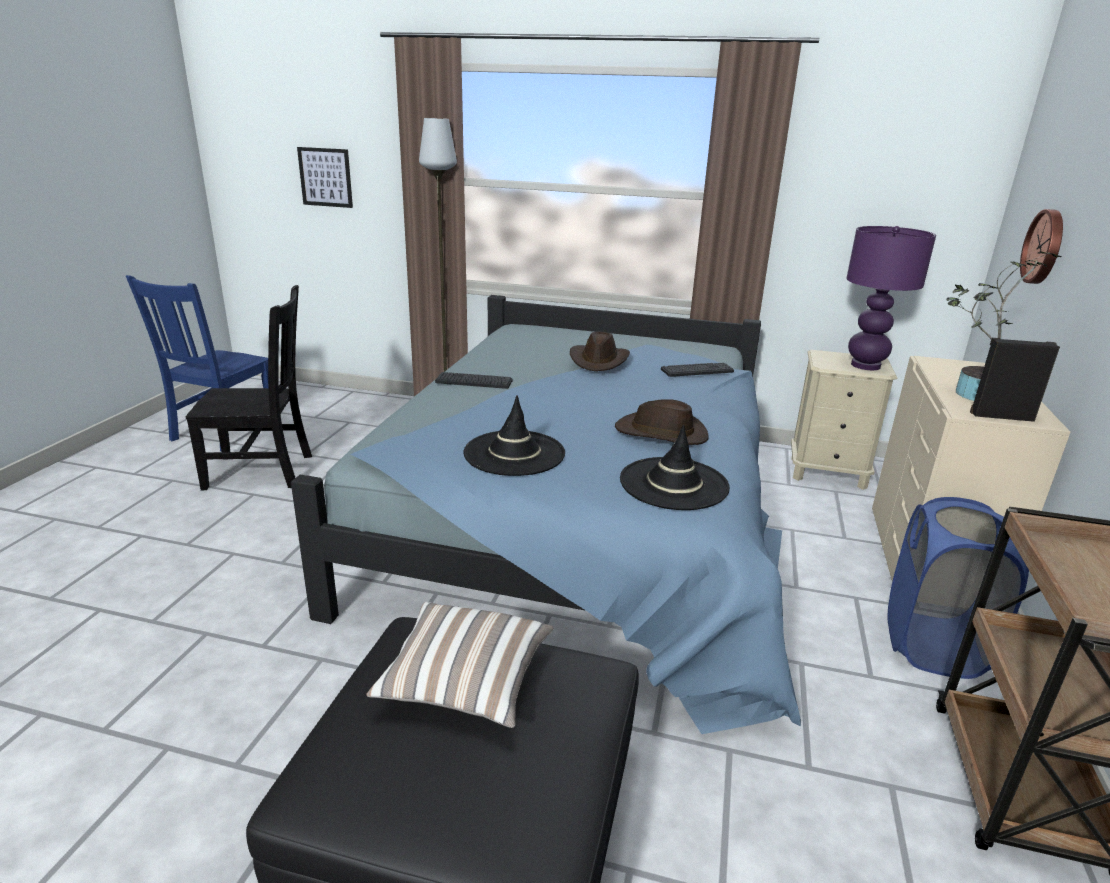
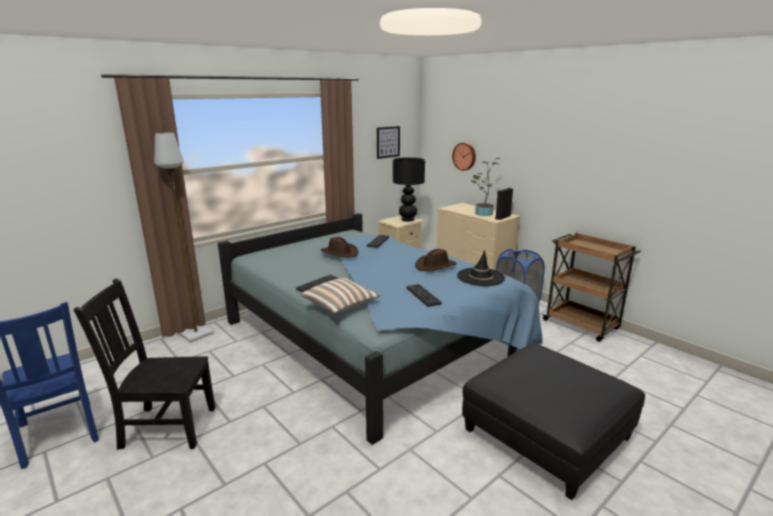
camera: 55 degrees left, 5 degrees down
(263, 472) = (165, 427): black chair -> black chair turned 120 degrees counterclockwise
(325, 177) = (43, 190): picture -> picture (388, 142)
(465, 682) = (531, 375): pillow -> pillow (340, 306)
(514, 453) = (423, 295): black hat -> keyboard
(865, 365) = (407, 219): purple table lamp -> black table lamp

